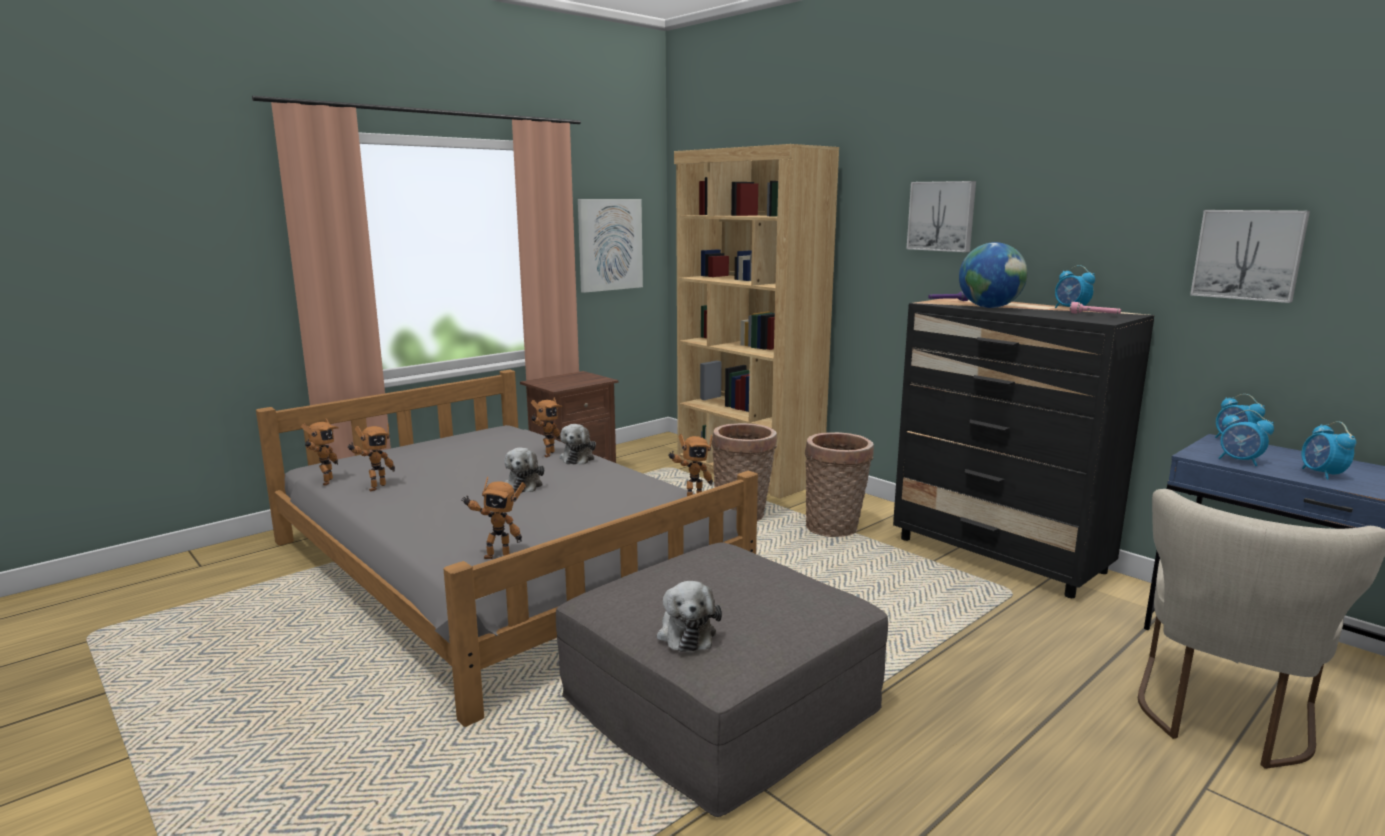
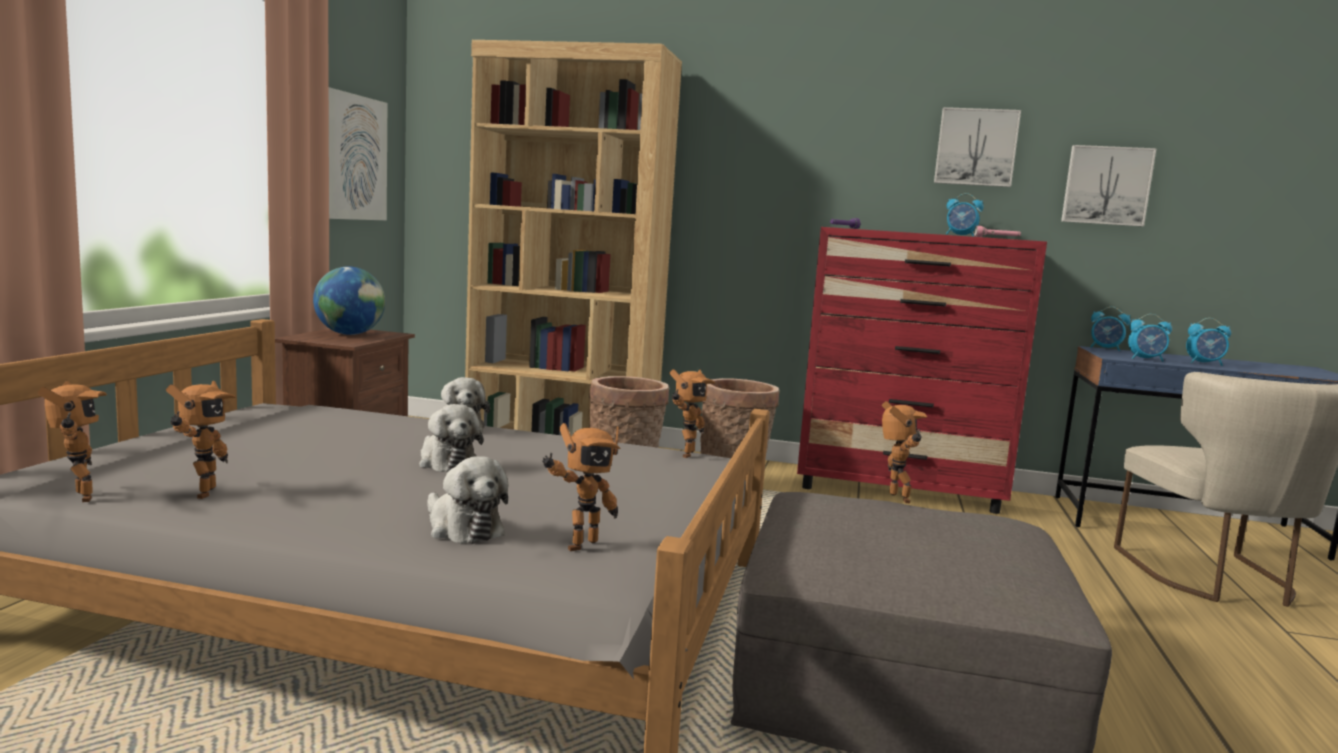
camera: 35 degrees left, 5 degrees down
(547, 454) = (407, 427): toy robot -> toy robot (895, 498)
(686, 633) = (962, 576): plush toy -> plush toy (462, 528)
(942, 216) = (808, 143): picture -> picture (976, 147)
(989, 307) = (901, 231): globe -> globe (349, 334)
(999, 555) = (899, 489): black dresser -> red dresser
(1322, 474) = (1205, 363): alarm clock -> alarm clock turned 45 degrees counterclockwise

